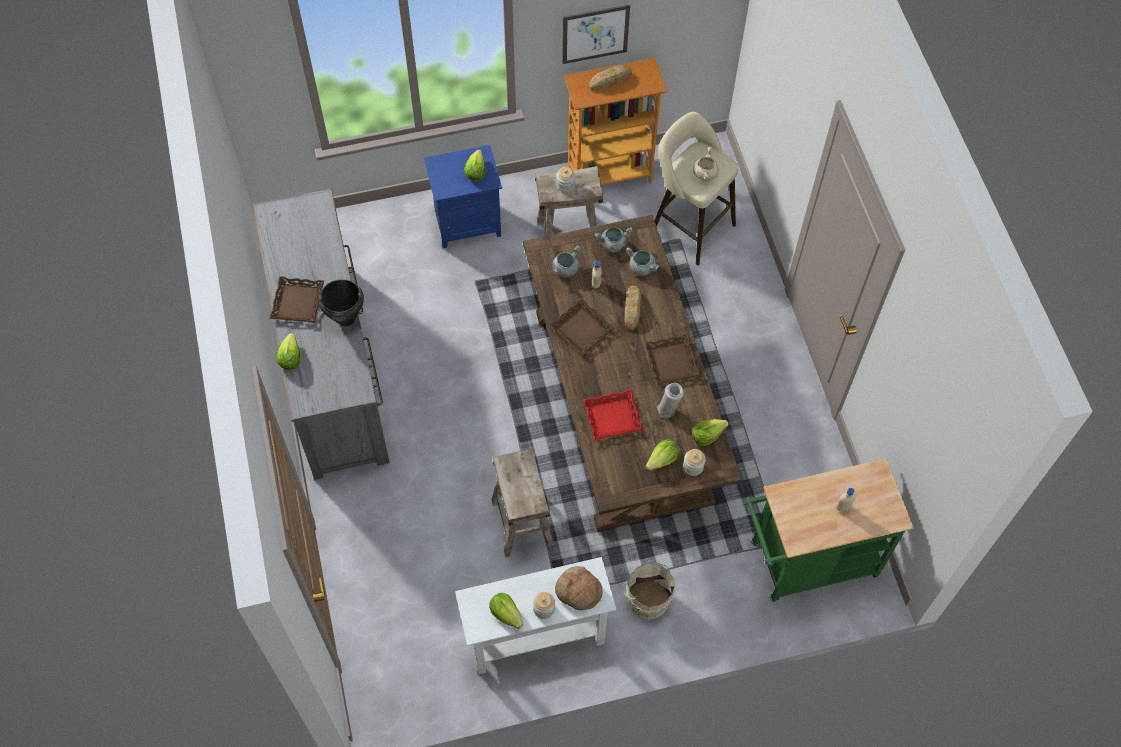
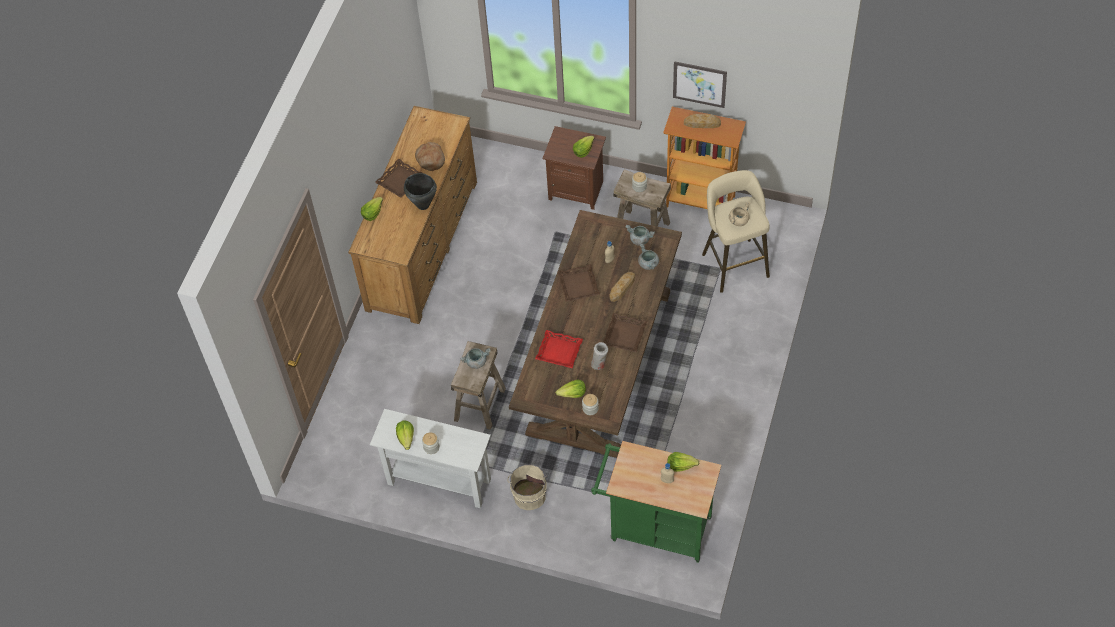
camera: 35 degrees right, 5 degrees down
(331, 368) = (422, 245): grey dresser -> brown dresser
(467, 222) = (576, 189): blue nightstand -> brown nightstand
(565, 269) = (595, 241): grey cooking pot -> grey cooking pot (476, 362)
(578, 591) = (460, 448): bread -> bread (430, 160)
(707, 435) = (614, 393): lettuce -> lettuce (681, 465)

